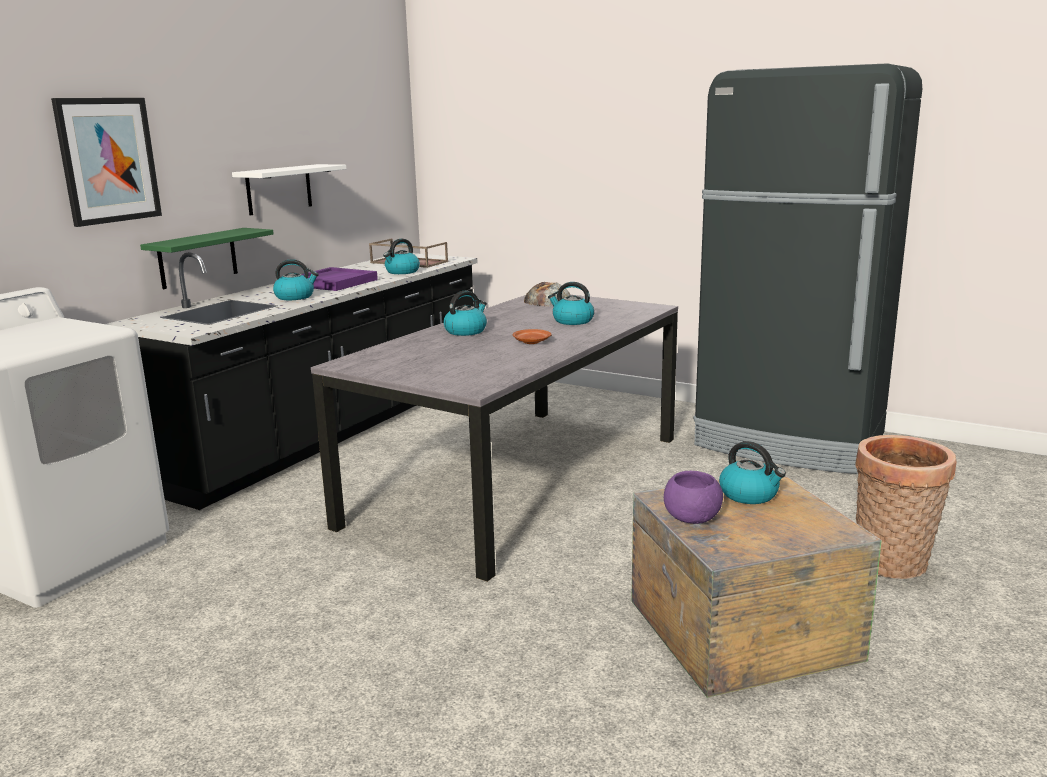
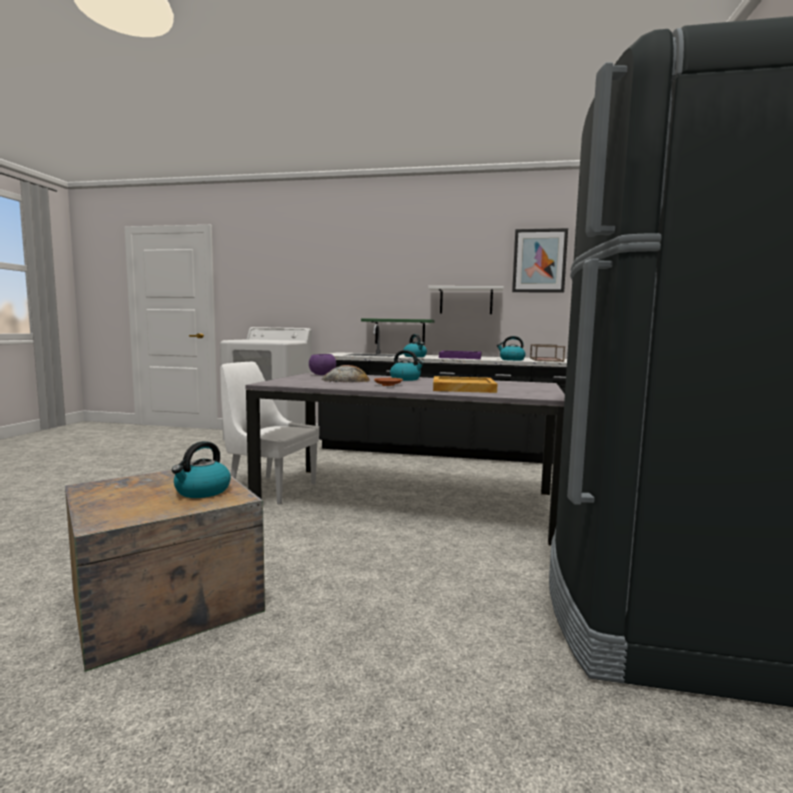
camera: 70 degrees right, 10 degrees down
(108, 160) = (357, 276): picture -> picture (539, 261)
(402, 563) = (270, 489): none -> white chair
(547, 300) = (526, 384): bread -> bread (346, 380)
(572, 321) = (462, 388): kettle -> beige tray
(692, 518) = (159, 478): purple bowl -> purple bowl (322, 375)
(892, 565) = (299, 701): basket -> none

